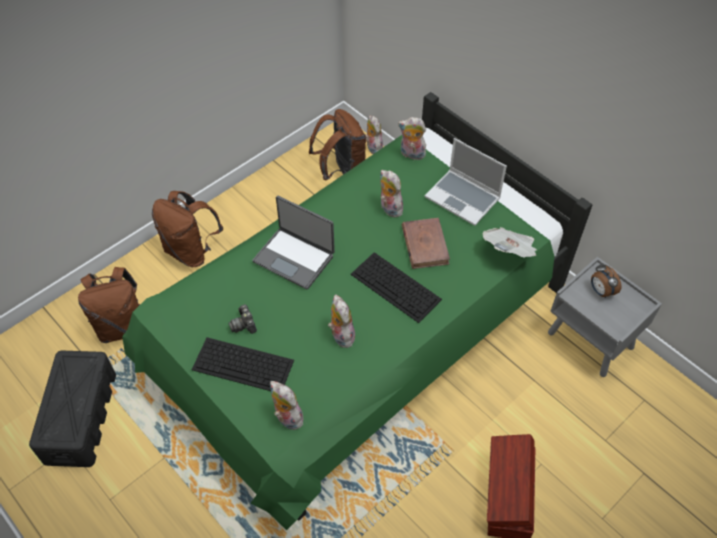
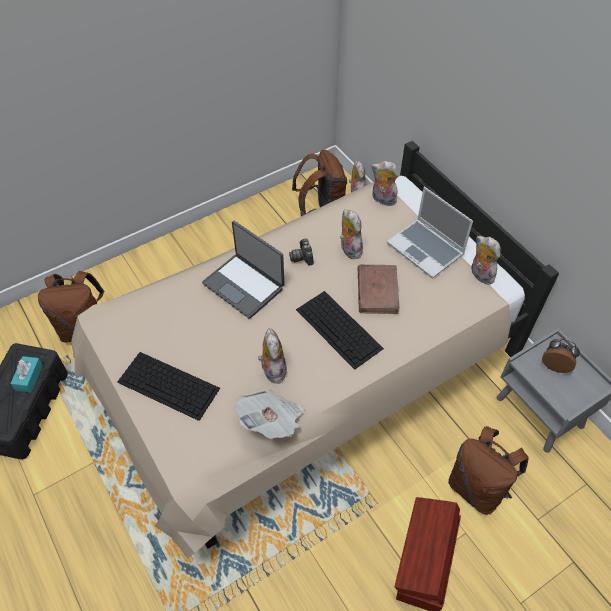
camera: 10 degrees right, 0 degrees up
(84, 383) = (29, 377): none -> turquoise tissue box
(191, 251) = (165, 267): brown backpack -> brown backpack (477, 487)
(244, 324) = (179, 344): camera -> camera (302, 257)
(287, 418) = (199, 447): plush toy -> plush toy (479, 275)
(357, 335) = (304, 371): green bed -> beige bed
(510, 251) = (464, 309): newspaper -> newspaper (272, 421)
(600, 291) = (555, 364): alarm clock -> alarm clock turned 135 degrees clockwise

